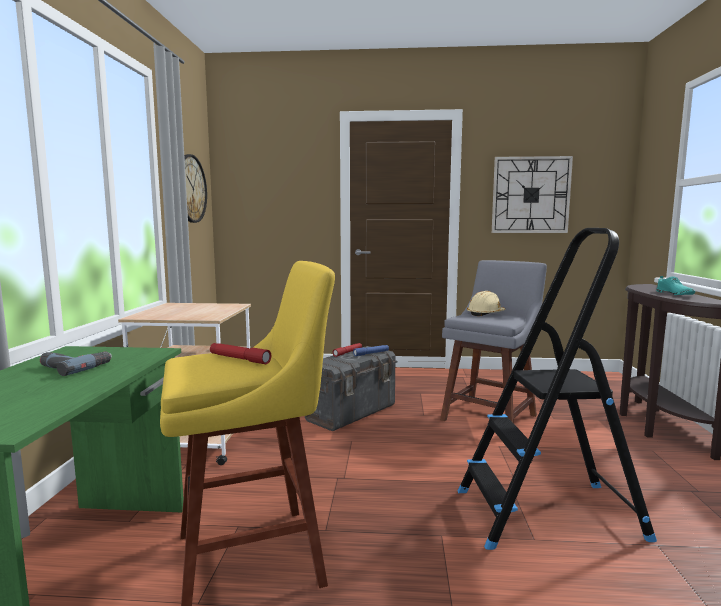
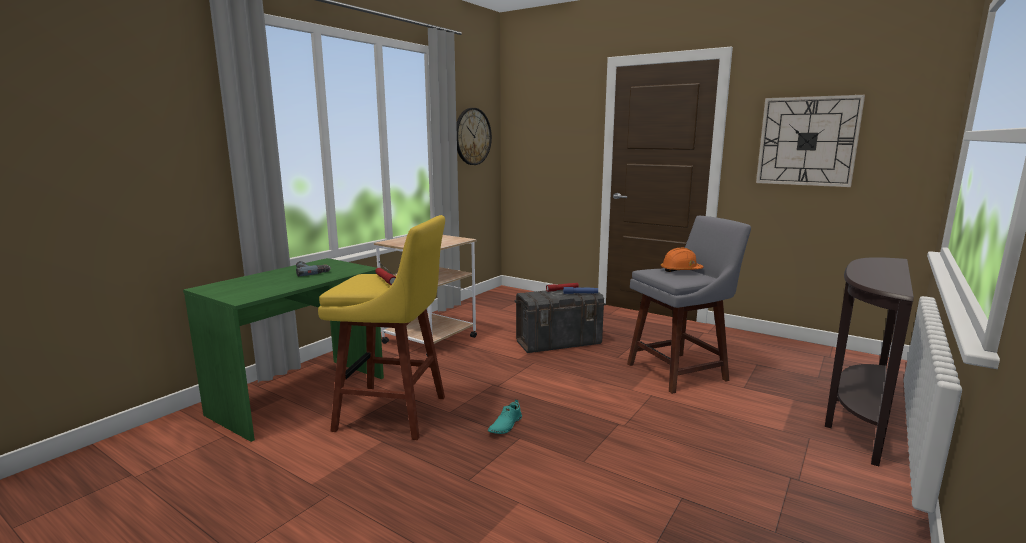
camera: 30 degrees right, 5 degrees up
(485, 314) = (680, 270): beige hard hat -> orange hard hat
(546, 514) = (618, 450): black step ladder -> none
(674, 294) = (877, 274): turquoise shoe -> turquoise shoe (505, 425)

